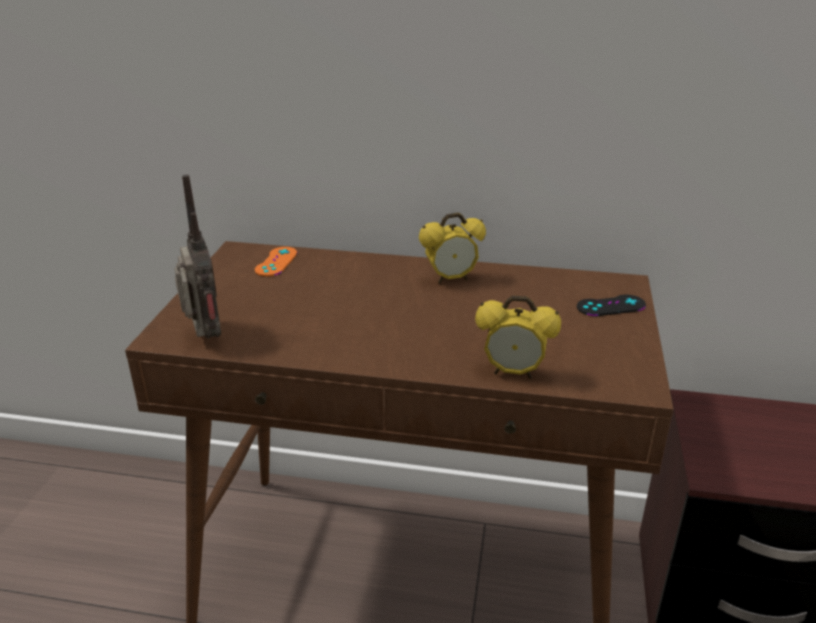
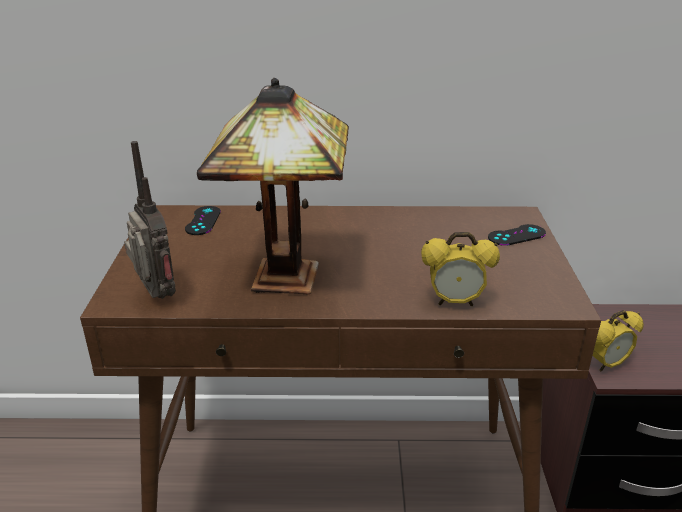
camera: 10 degrees left, 0 degrees up
(276, 262) = (203, 221): orange game controller -> black game controller
(343, 332) = (288, 280): none -> table lamp
(451, 279) = (370, 223): alarm clock -> alarm clock (606, 364)

